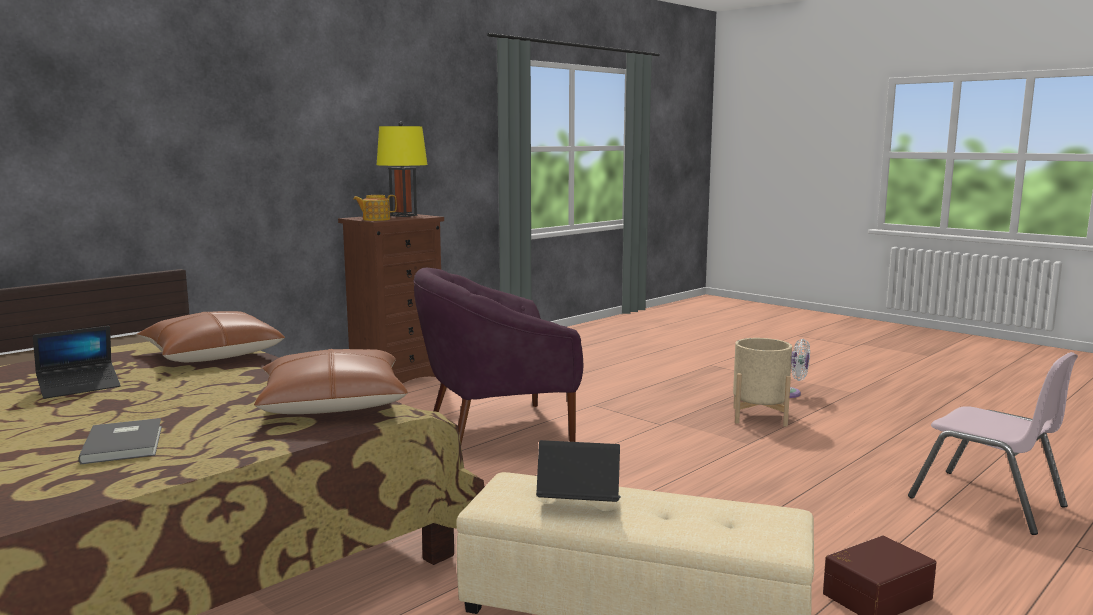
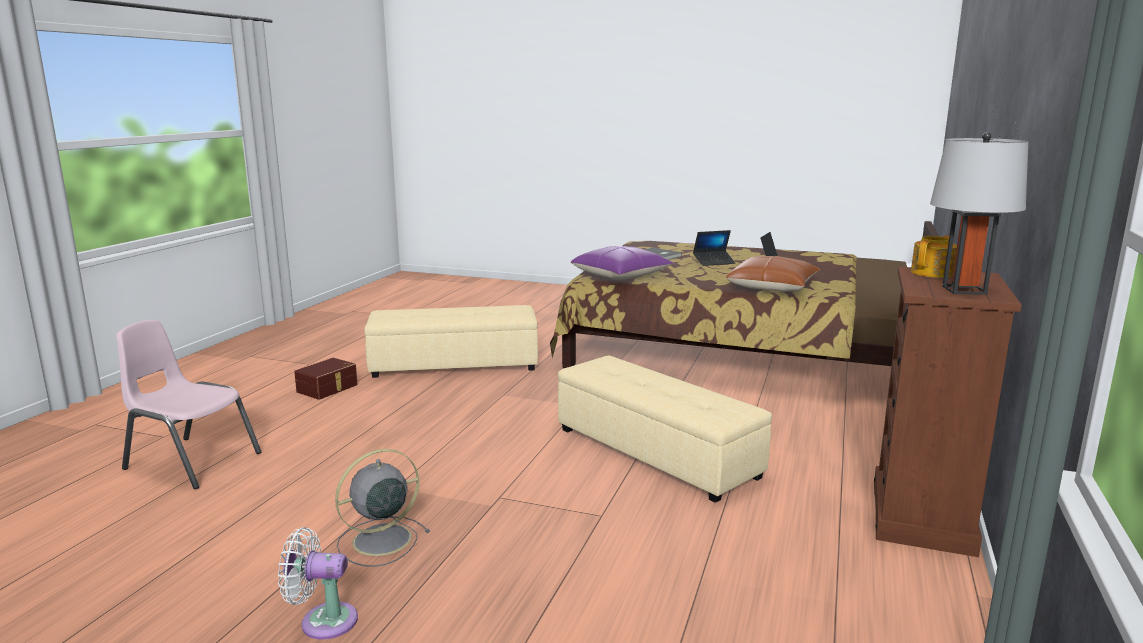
camera: 155 degrees right, 5 degrees up
(332, 403) = (621, 275): brown pillow -> purple pillow
(403, 215) = (964, 290): yellow table lamp -> grey table lamp
(497, 430) = (656, 452): purple armchair -> beige ottoman
(578, 505) = (478, 309): laptop -> laptop (714, 262)
(759, 416) = (379, 541): beige planter -> grey fan

